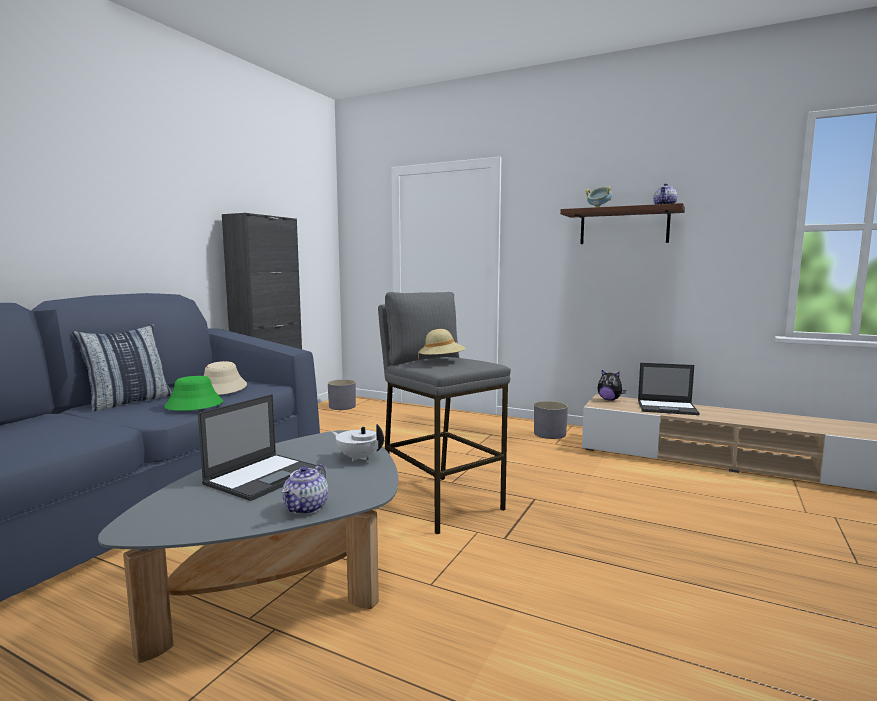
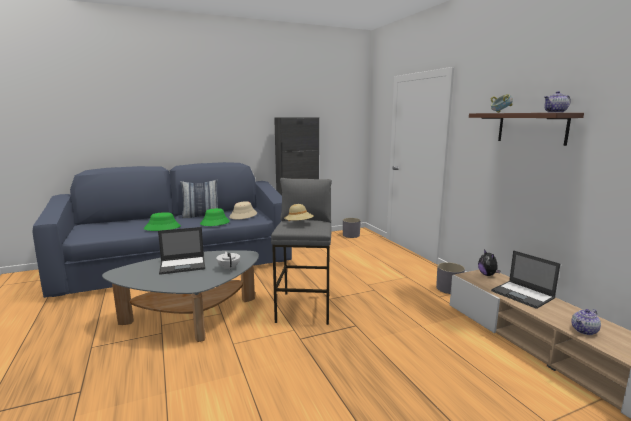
camera: 40 degrees right, 5 degrees up
(90, 431) = (162, 227): none -> green hat
(306, 508) = (166, 284): teapot -> teapot (584, 331)

